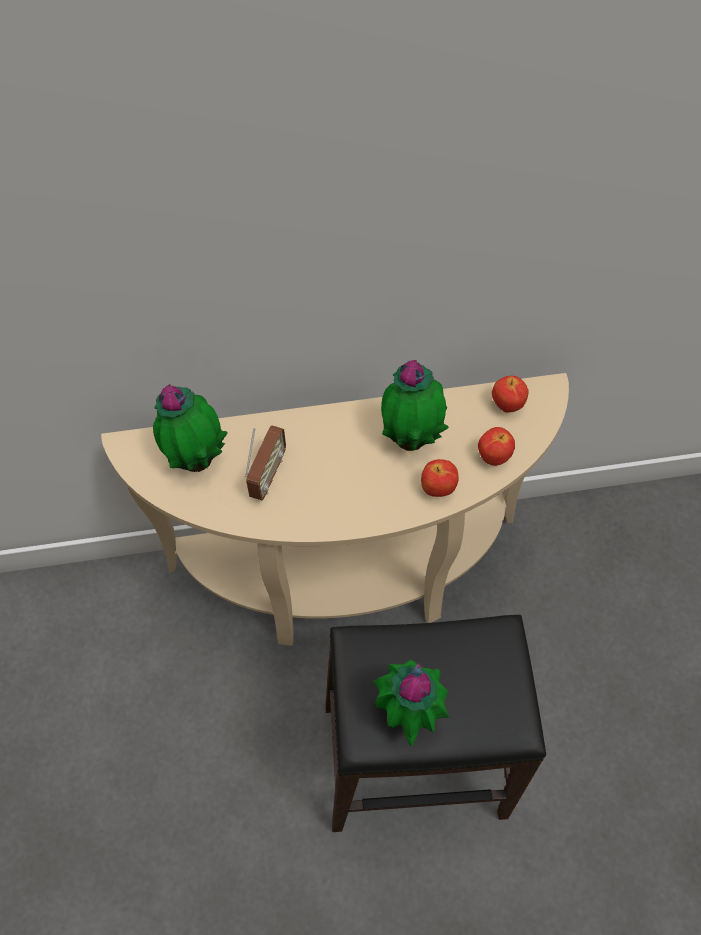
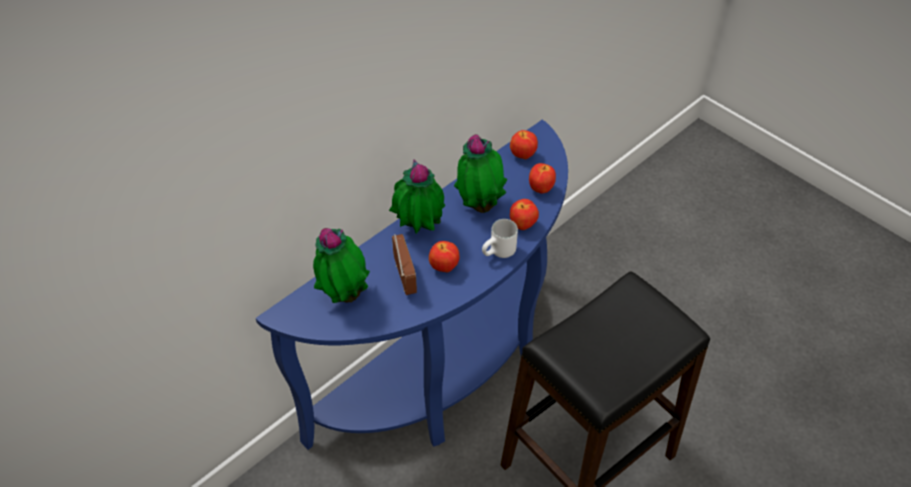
camera: 35 degrees left, 10 degrees down
(315, 488) = (444, 267): none -> apple
(349, 579) = (449, 373): beige console table -> blue console table
(385, 507) = (499, 253): none -> white mug
(407, 714) = (615, 364): potted plant -> potted plant (418, 230)

